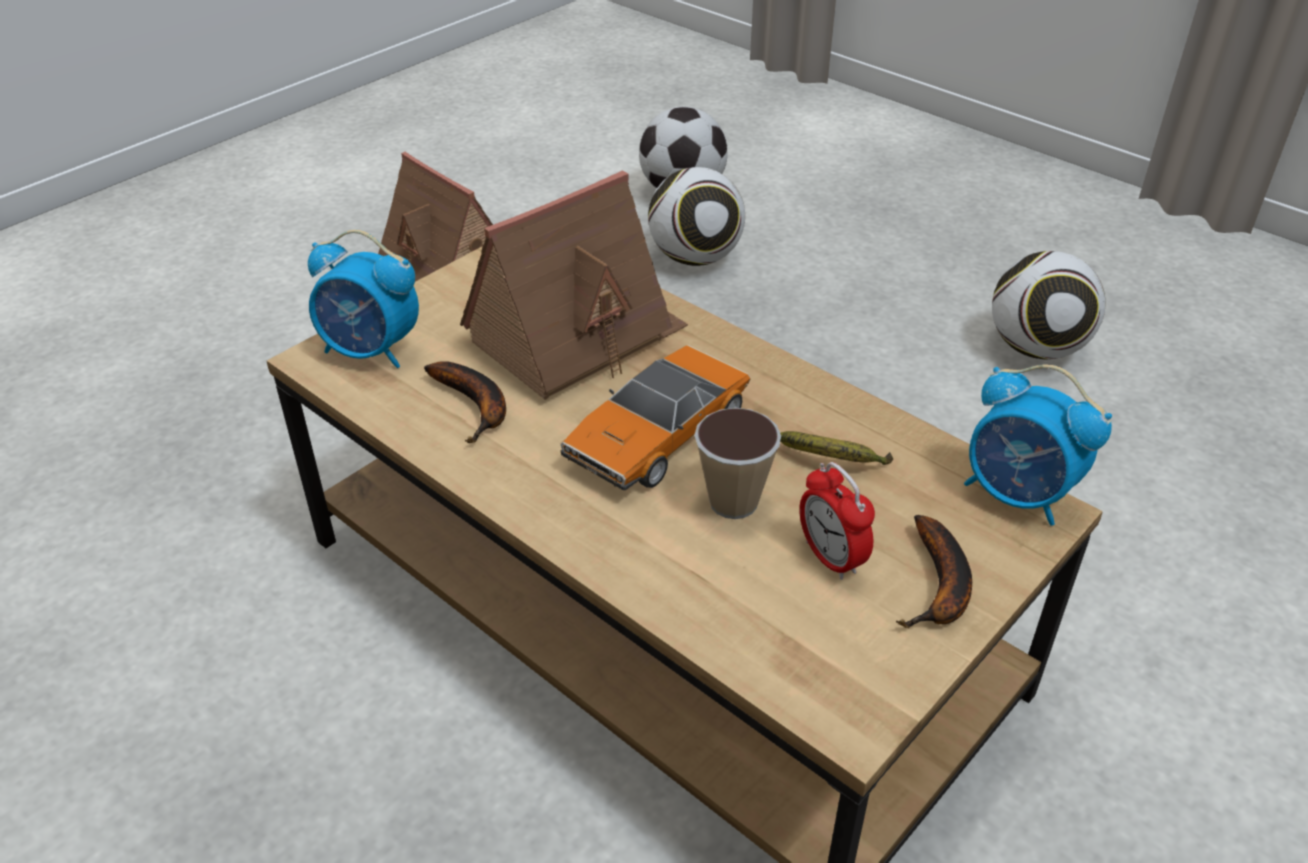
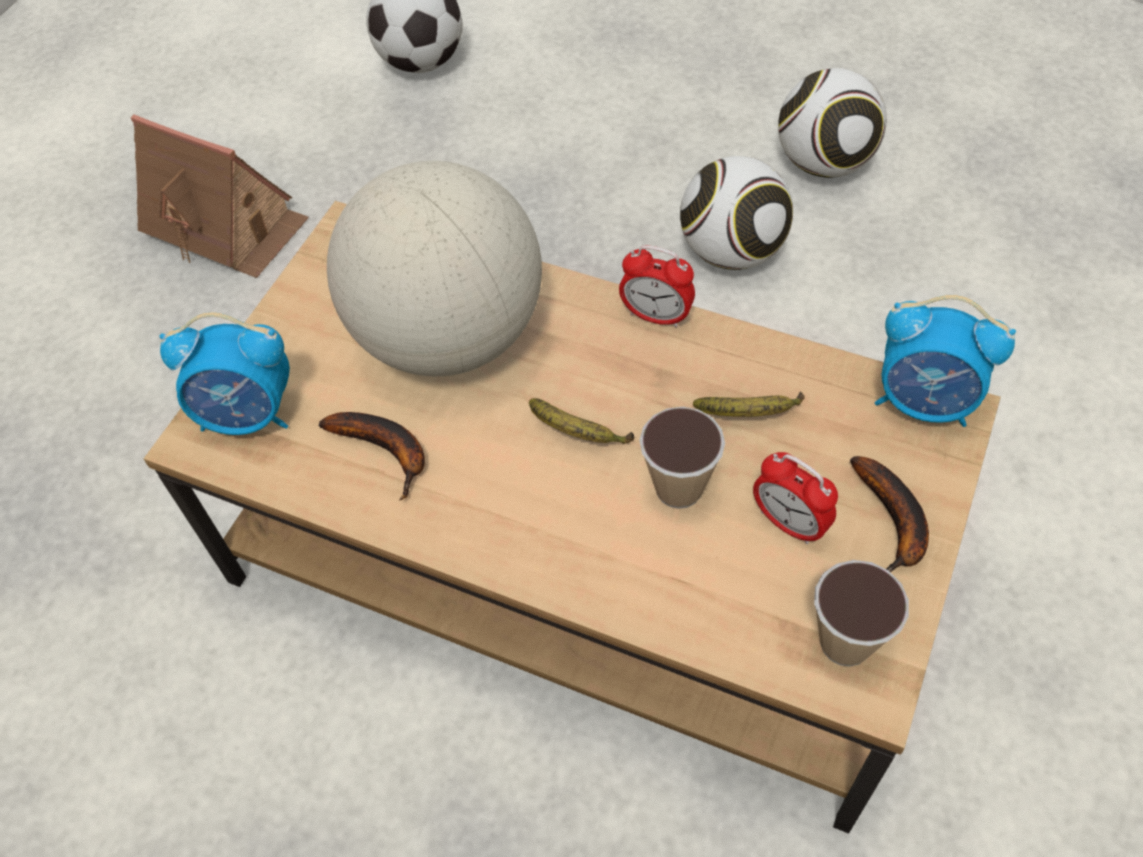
camera: 15 degrees left, 15 degrees up
(576, 336) = (449, 336): toy house -> globe
(657, 435) = (577, 433): toy car -> banana
(696, 258) = (467, 142): football -> football (733, 251)
(777, 365) = (656, 316): none -> alarm clock
(843, 673) = (845, 642): none -> cup

